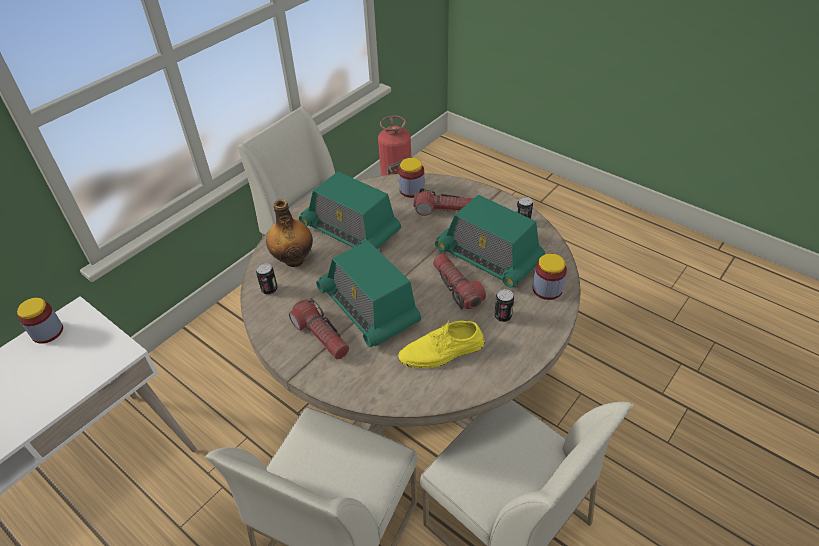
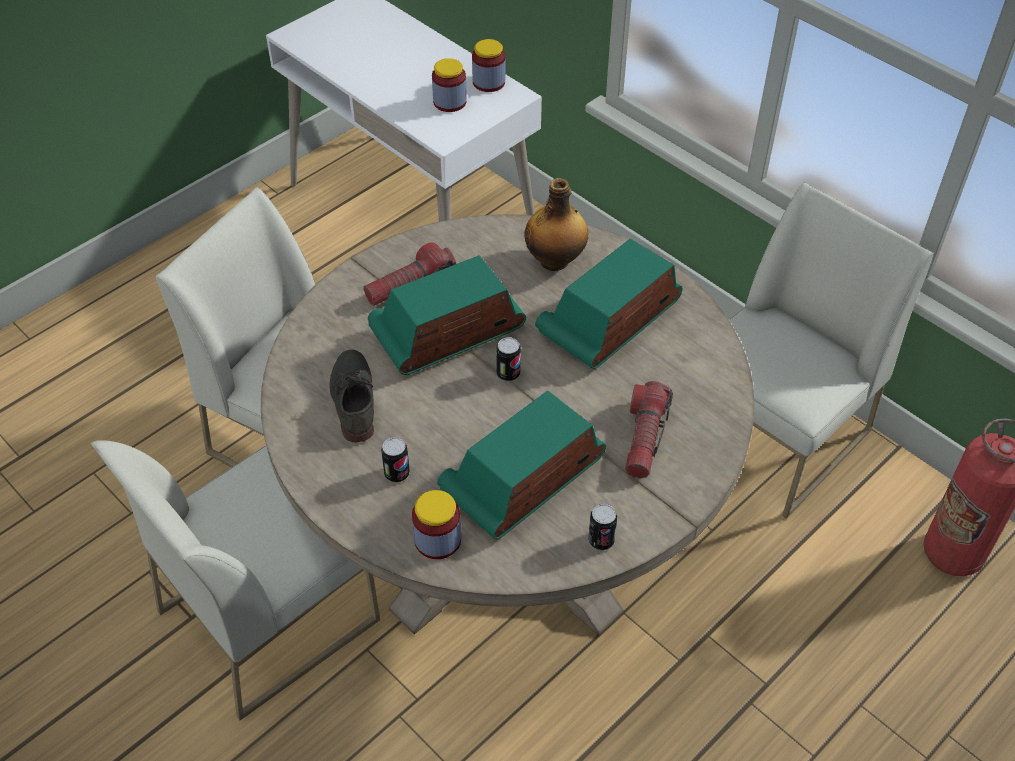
camera: 95 degrees right, 5 degrees up
(269, 289) = (502, 239): can -> can (508, 373)
(412, 190) = (703, 400): jar -> jar (450, 102)
(442, 351) = (353, 398): yellow shoe -> grey shoe
(457, 288) = (464, 429): flashlight -> none

